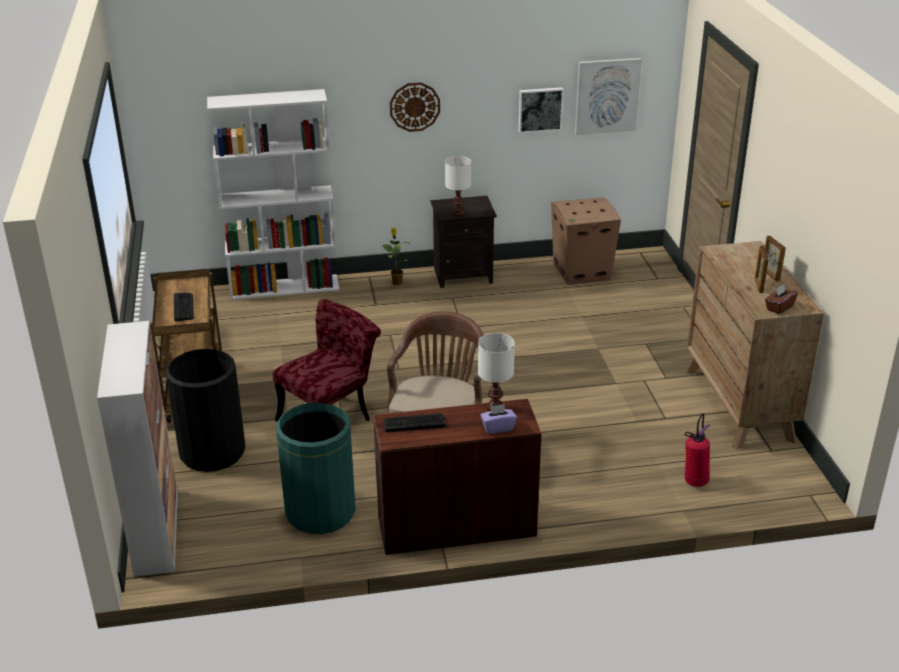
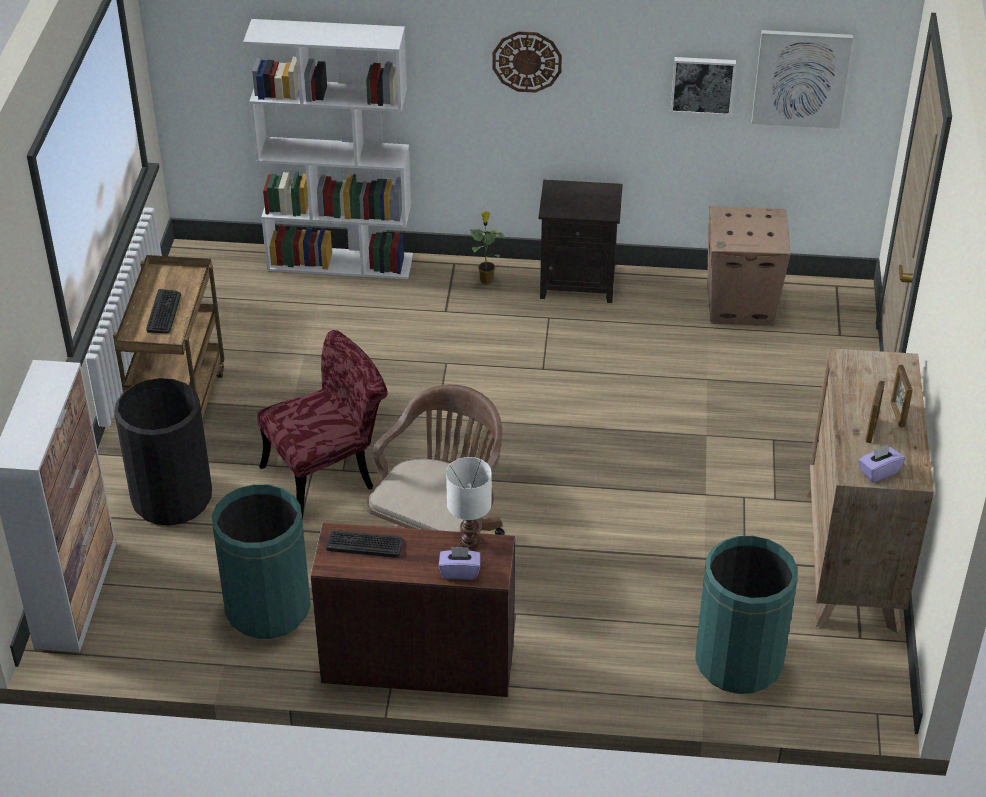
camera: 15 degrees right, 10 degrees up
(457, 213) = (569, 208): white table lamp -> none
(695, 481) = (738, 662): fire extinguisher -> green trash can
(779, 308) = (878, 471): brown tissue box -> purple tissue box

